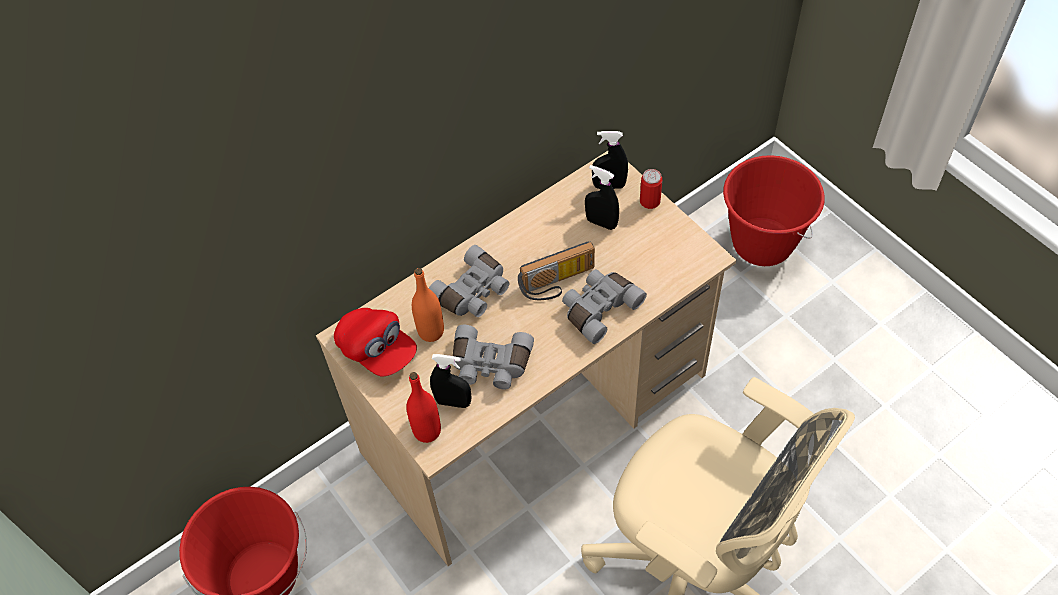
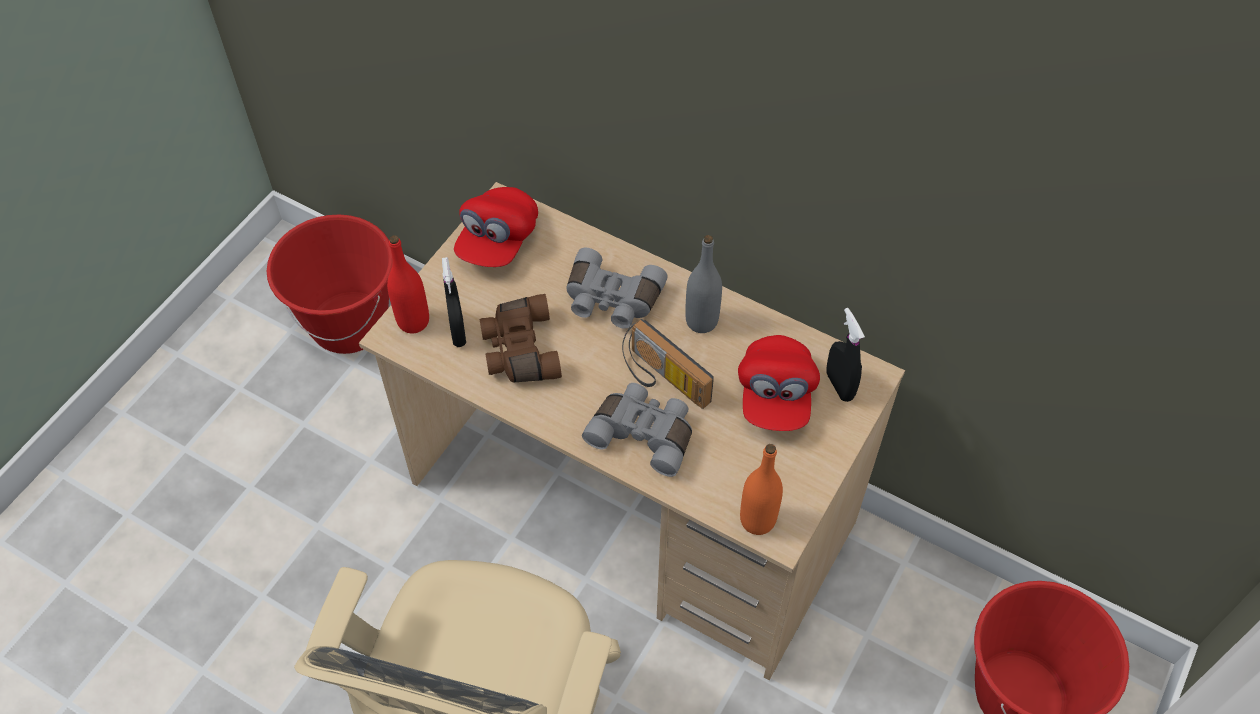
camera: 65 degrees right, 0 degrees up
(431, 331) = (541, 279): orange bottle -> orange bottle (757, 520)
(490, 365) = (519, 350): grey binoculars -> brown binoculars
(519, 244) = (701, 321): none -> grey bottle
(601, 223) = (775, 396): black spray bottle -> red cap
(650, 201) = (838, 439): can -> none

